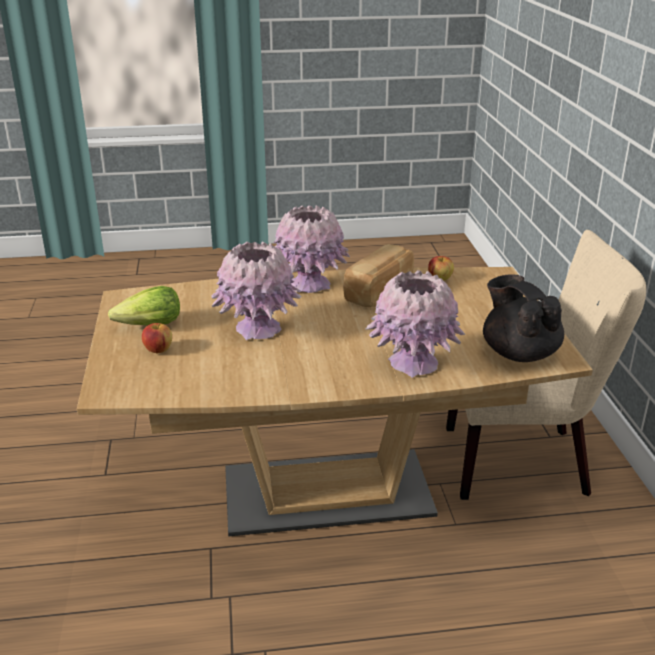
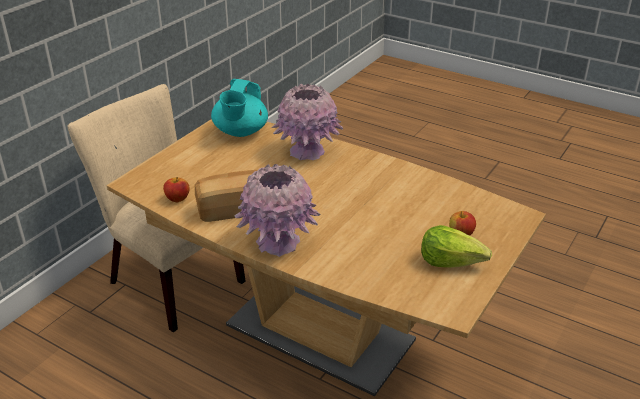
camera: 140 degrees left, 5 degrees up
(257, 329) = (371, 218): pink vase -> none
(519, 353) = (240, 132): black teapot -> turquoise teapot

